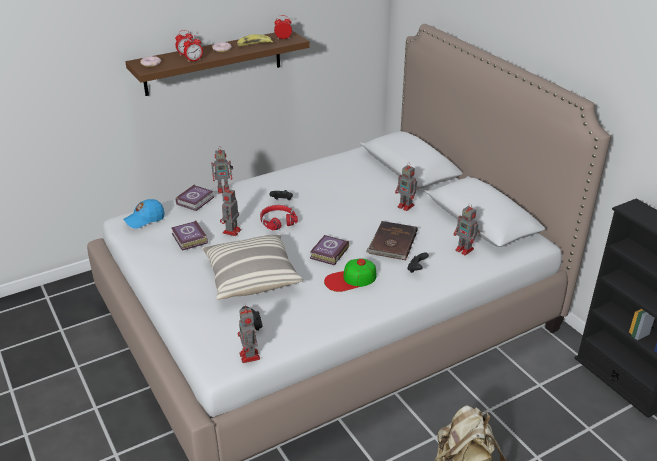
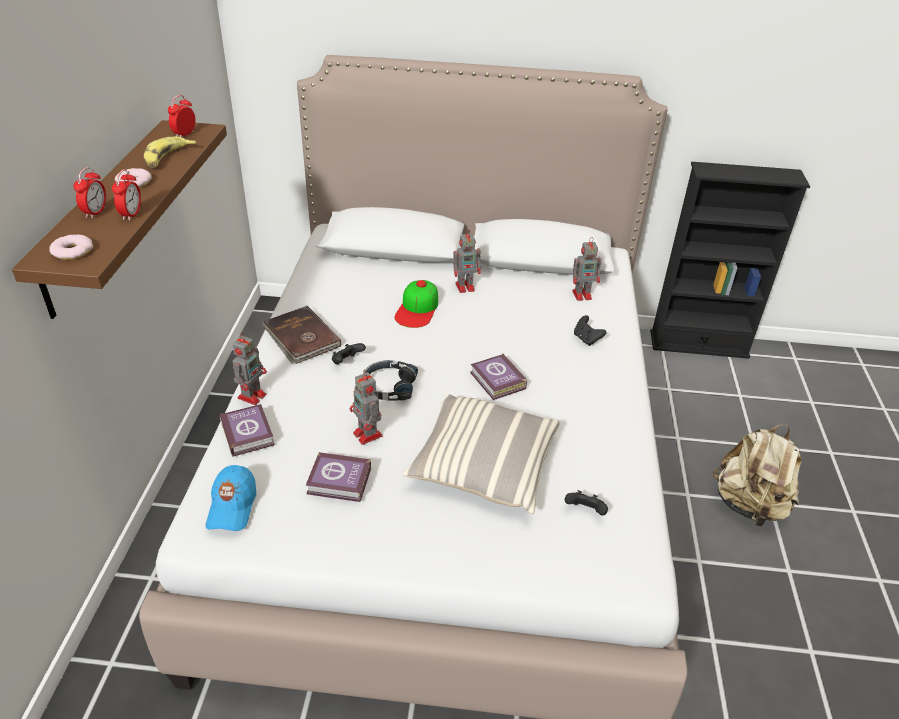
camera: 55 degrees left, 5 degrees up
(250, 357) = (645, 543): toy robot -> none
(277, 221) = (388, 386): red headphones -> black headphones
(350, 279) = (563, 391): cap -> cap (417, 309)
(392, 243) = (523, 330): brown book -> brown book (301, 338)

